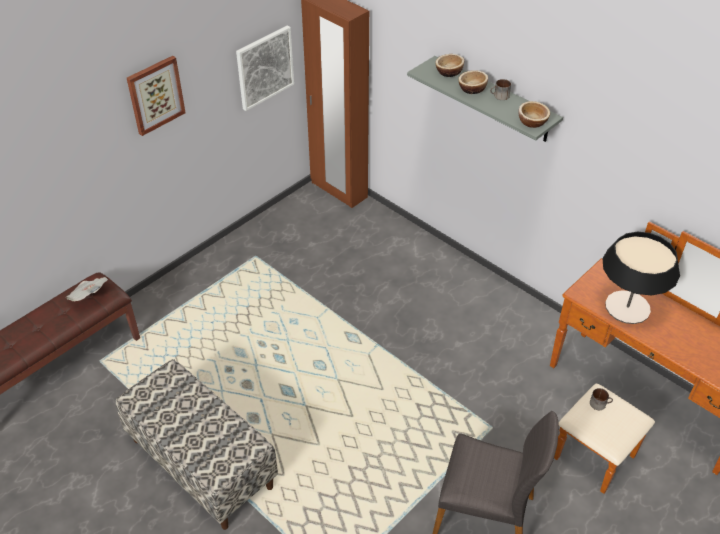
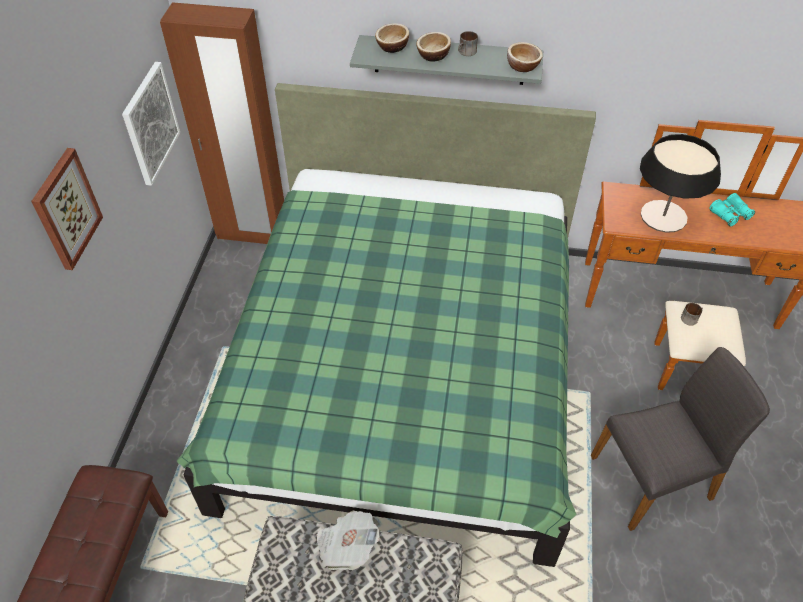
camera: 35 degrees left, 5 degrees up
(89, 296) = (99, 502): newspaper -> newspaper (346, 547)
(362, 336) = (403, 372): none -> green bed
(691, 334) = (729, 214): none -> turquoise binoculars

